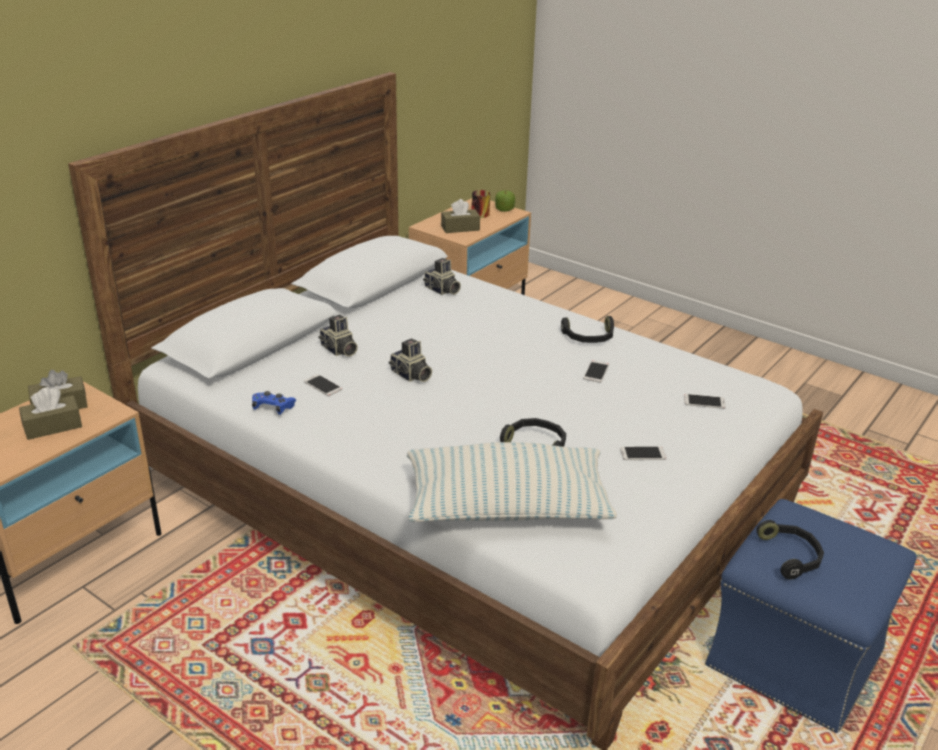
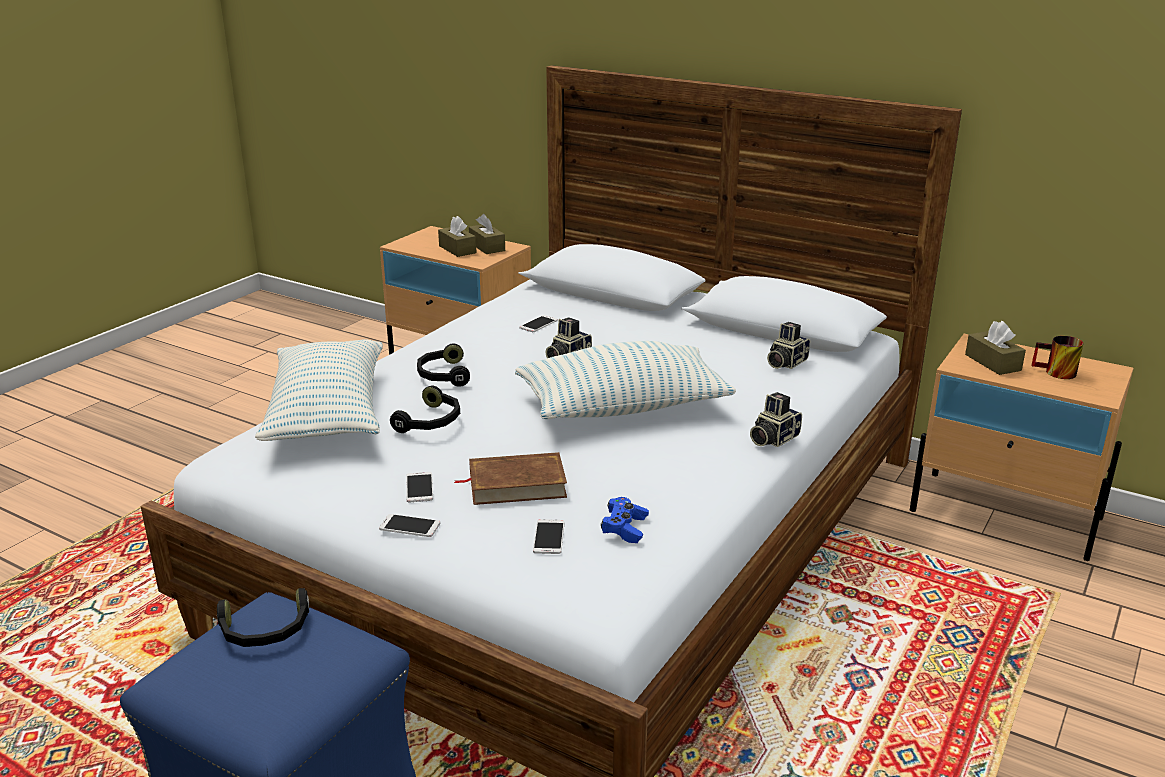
camera: 85 degrees right, 5 degrees down
(273, 408) = (494, 310): blue game controller -> blue game controller (624, 528)
(339, 350) = (611, 324): camera -> camera (772, 438)
(504, 209) = (1103, 389): apple -> none
(509, 359) = (623, 407): none -> pillow
(589, 338) = (703, 456): black headphones -> black headphones (442, 375)
(596, 372) = (610, 461): phone -> phone (410, 526)
(633, 411) = (516, 484): none -> brown book

